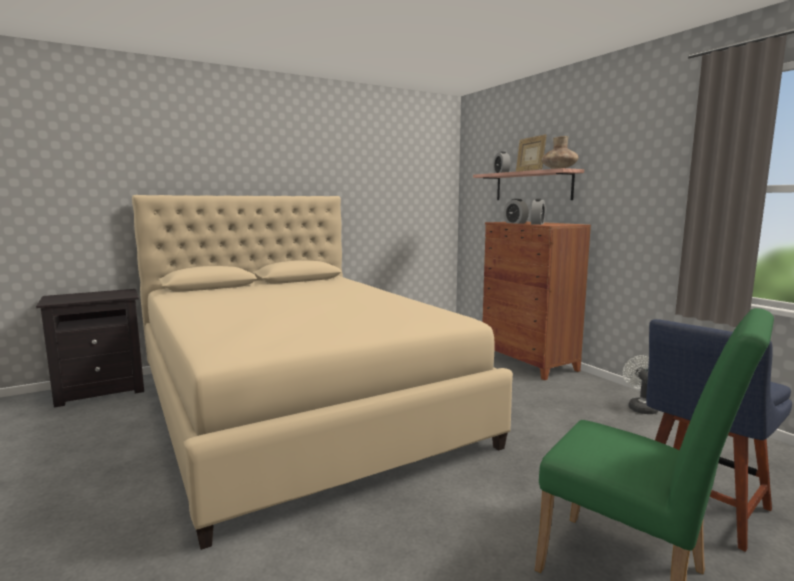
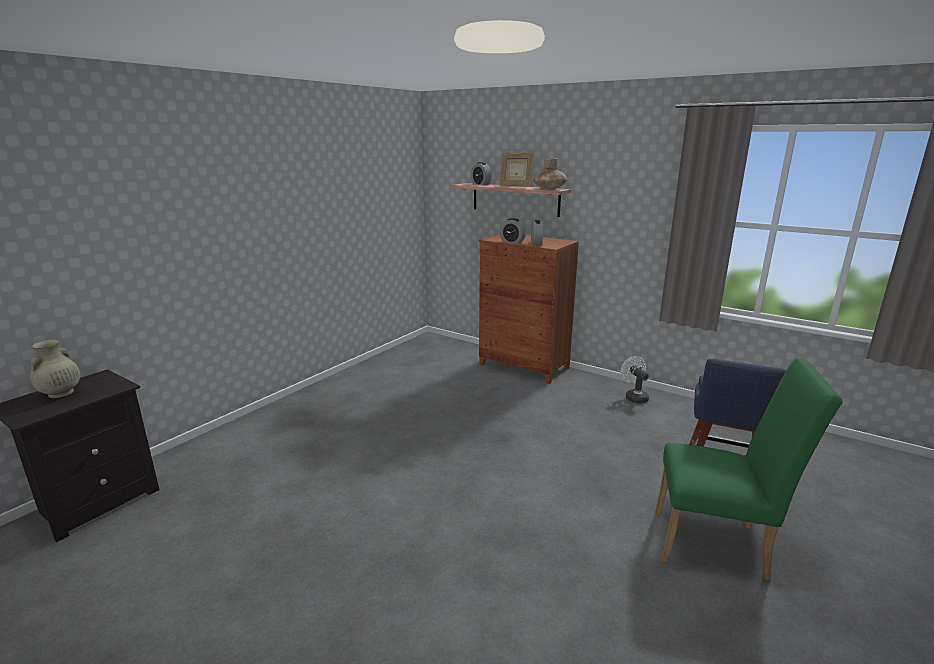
camera: 25 degrees left, 10 degrees up
(89, 295) = (60, 393): none -> beige vase
(298, 405) = (357, 463): beige bed -> none

